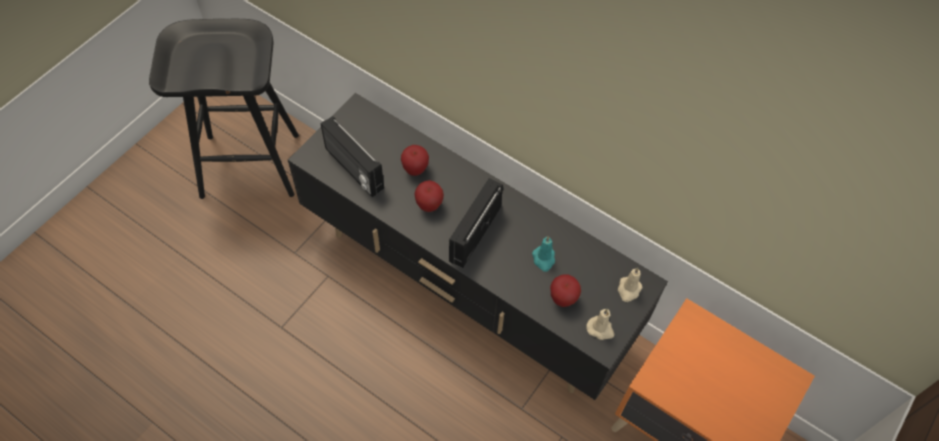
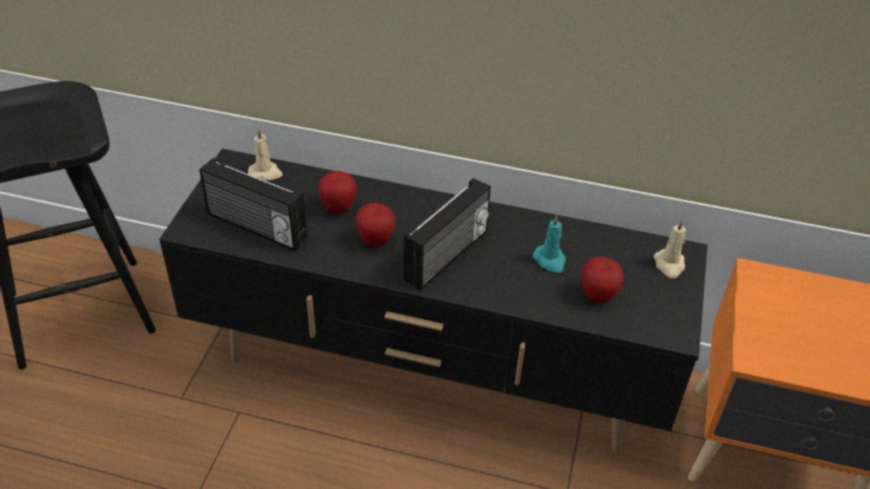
camera: 20 degrees left, 15 degrees down
(473, 233) = (448, 256): radio -> radio turned 150 degrees counterclockwise
(600, 329) = (662, 315): beige candle -> beige candle (266, 173)

